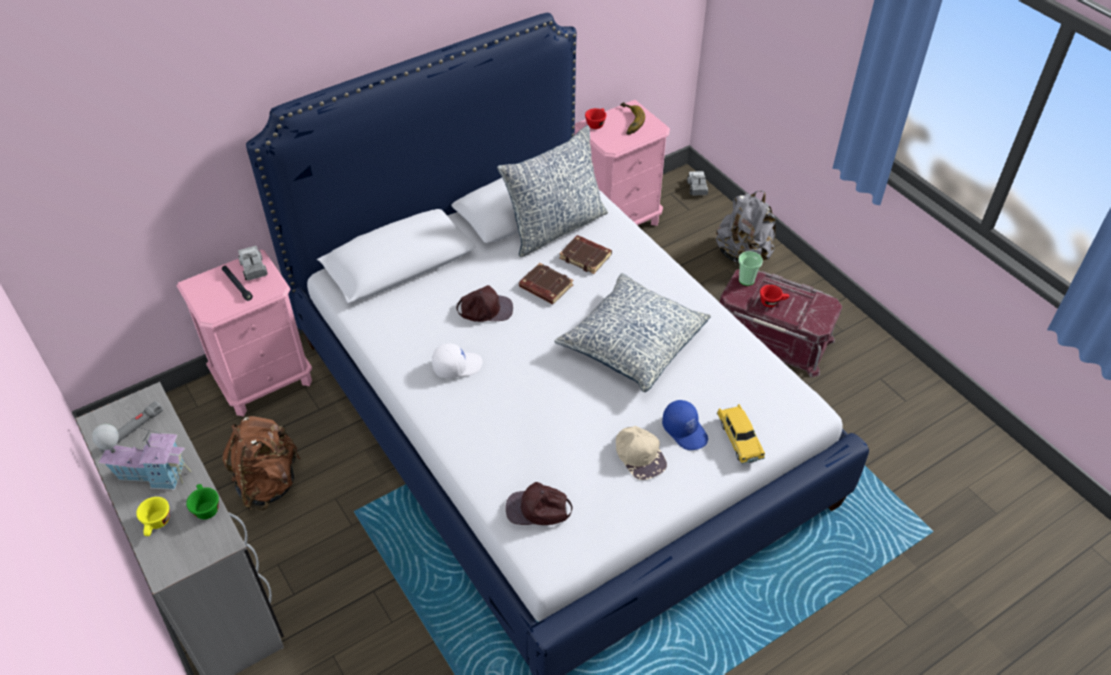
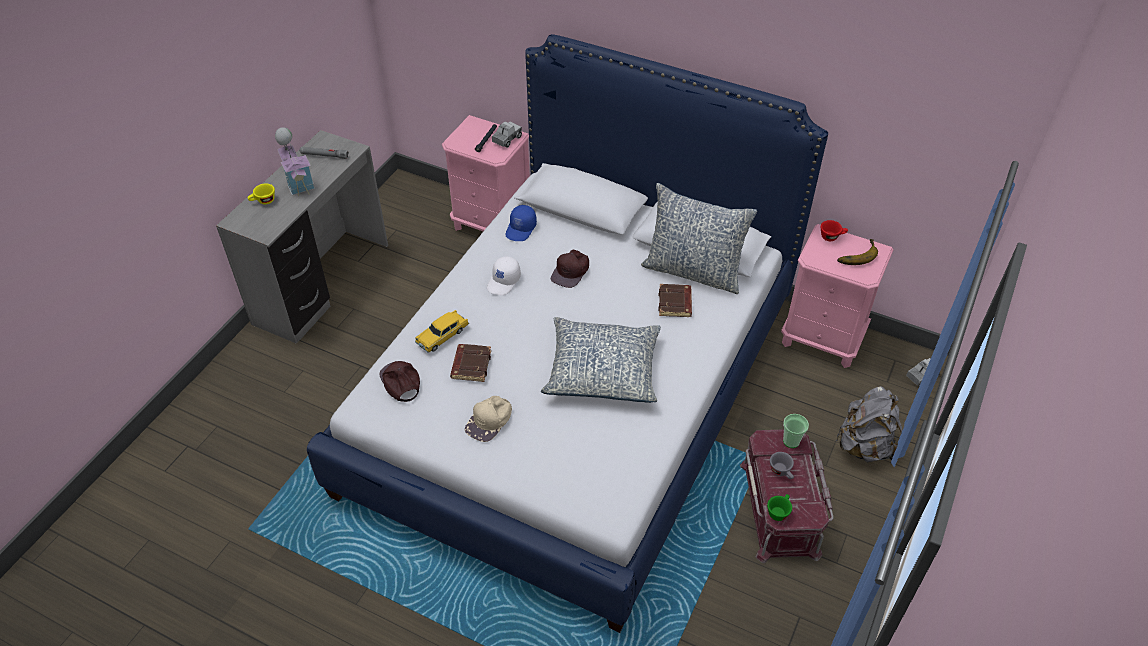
camera: 60 degrees right, 0 degrees up
(205, 507) = (286, 214): green cup -> green cup (778, 511)
(268, 482) = (411, 270): brown backpack -> none
(457, 366) = (504, 281): white cap -> white cap turned 75 degrees clockwise
(485, 309) = (571, 271): brown cap -> brown cap turned 60 degrees clockwise
(545, 287) = (621, 294): brown book -> brown book (470, 365)
(685, 430) = (533, 440): blue cap -> blue cap (521, 229)
(739, 439) = (547, 479): yellow toy car -> yellow toy car (442, 336)
(772, 302) = (782, 472): red cup -> grey cup

